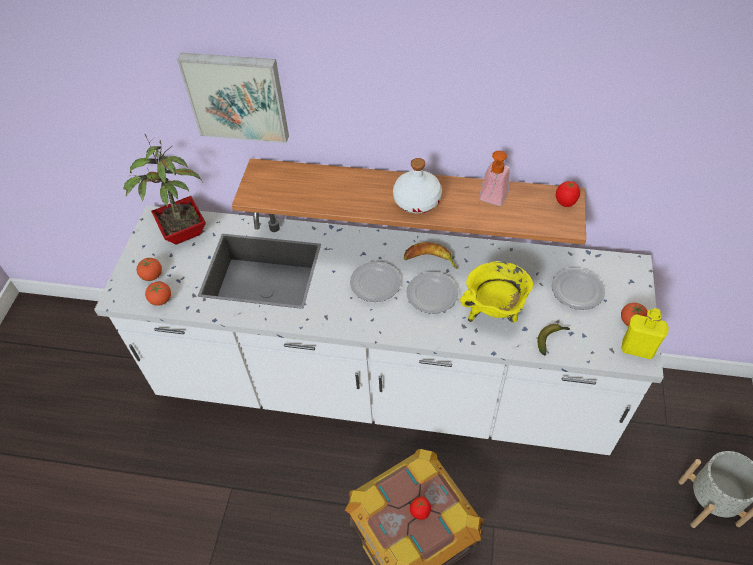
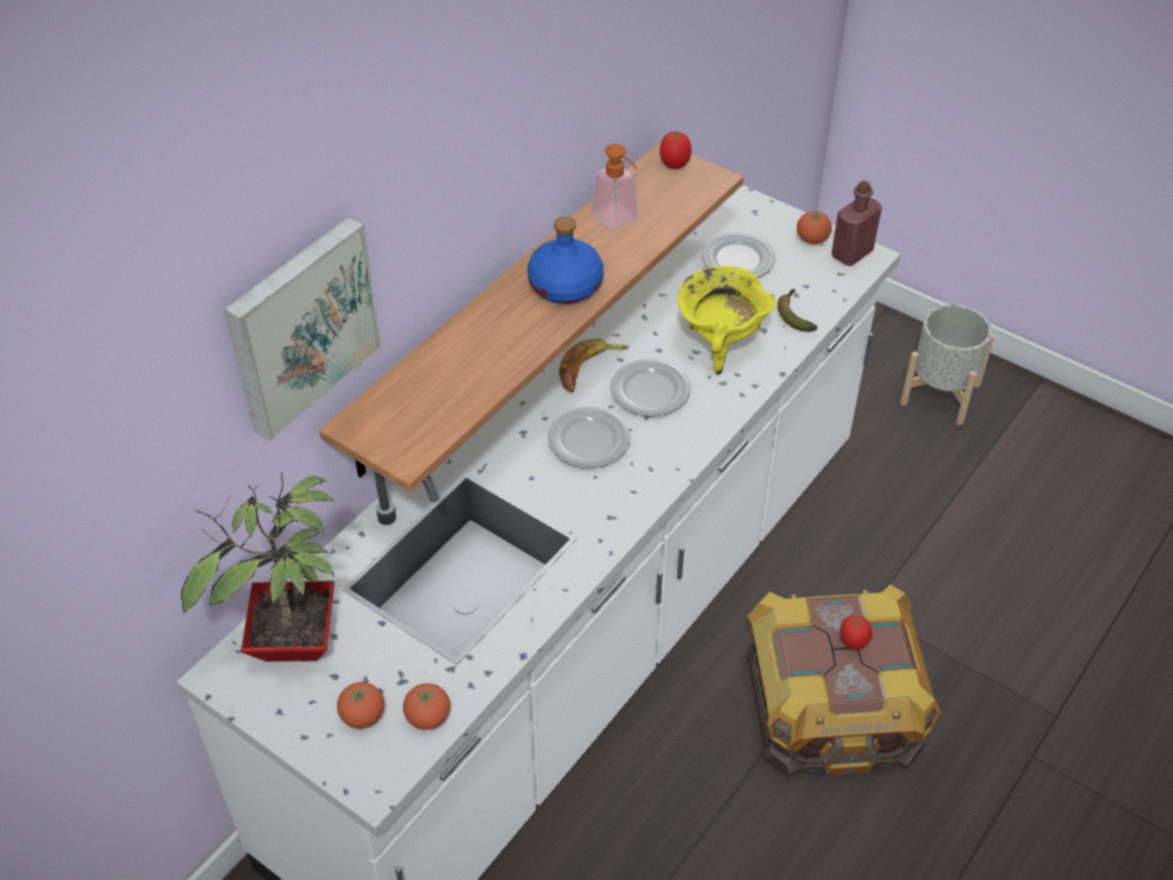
camera: 65 degrees left, 5 degrees down
(417, 201) = (566, 285): white bottle -> blue bottle
(637, 349) = (852, 254): yellow bottle -> red bottle

